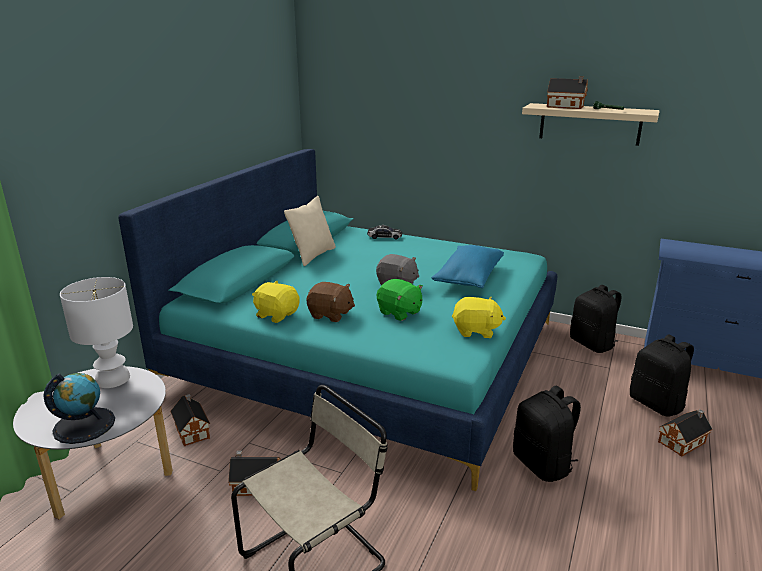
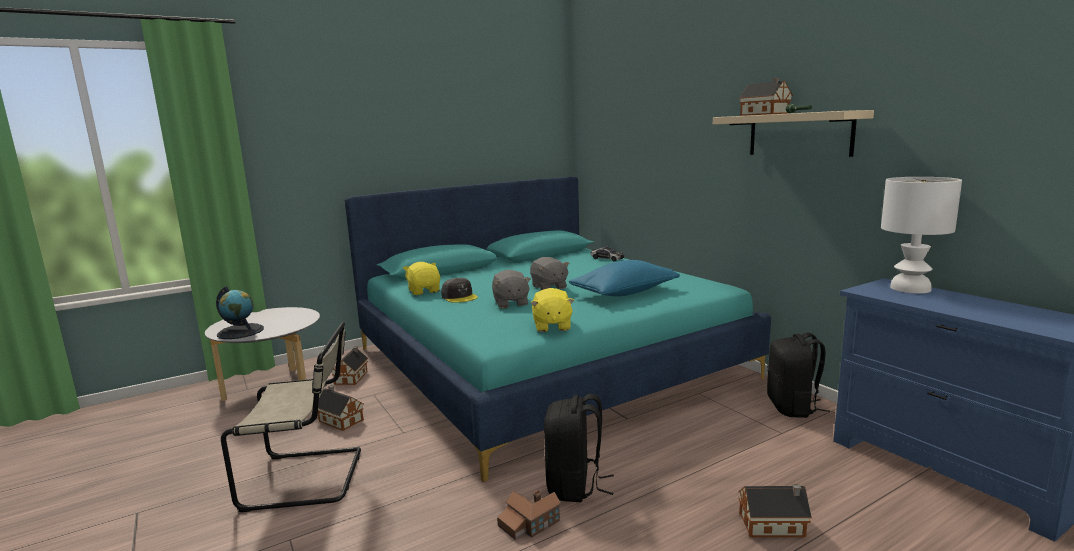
camera: 35 degrees right, 10 degrees down
(112, 379) = (293, 314): white table lamp -> white table lamp (909, 288)
(313, 255) = (523, 263): beige pillow -> none
(330, 315) = (459, 297): brown plush toy -> grey cap
(399, 312) = (510, 303): green plush toy -> grey plush toy
(476, 331) = (551, 326): yellow plush toy -> yellow plush toy turned 45 degrees clockwise
(553, 510) = (529, 523): none -> toy house
(656, 404) = (794, 481): black backpack -> none

